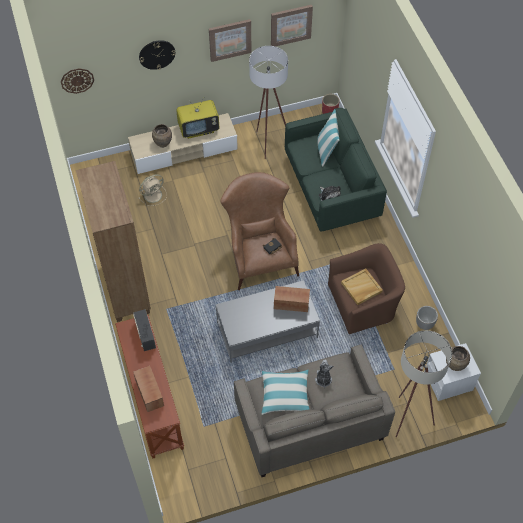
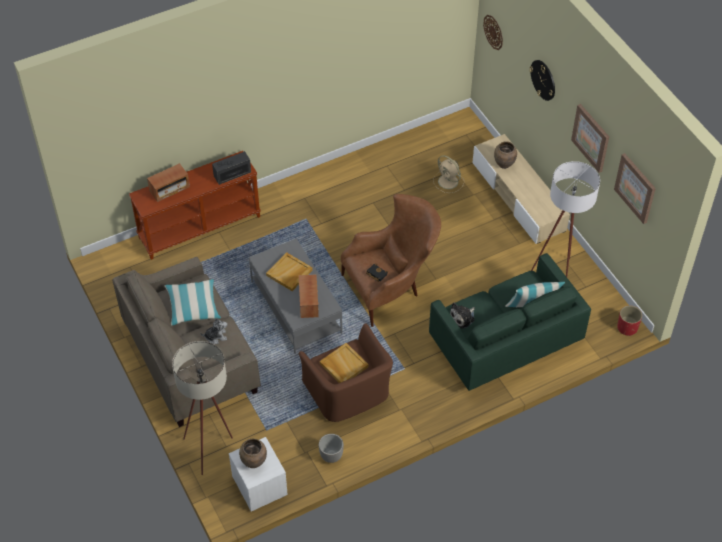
camera: 80 degrees right, 5 degrees down
(126, 288) = (323, 182): brown bookcase -> none
(199, 129) = (536, 192): television -> none
(255, 315) = (289, 273): none -> beige tray

